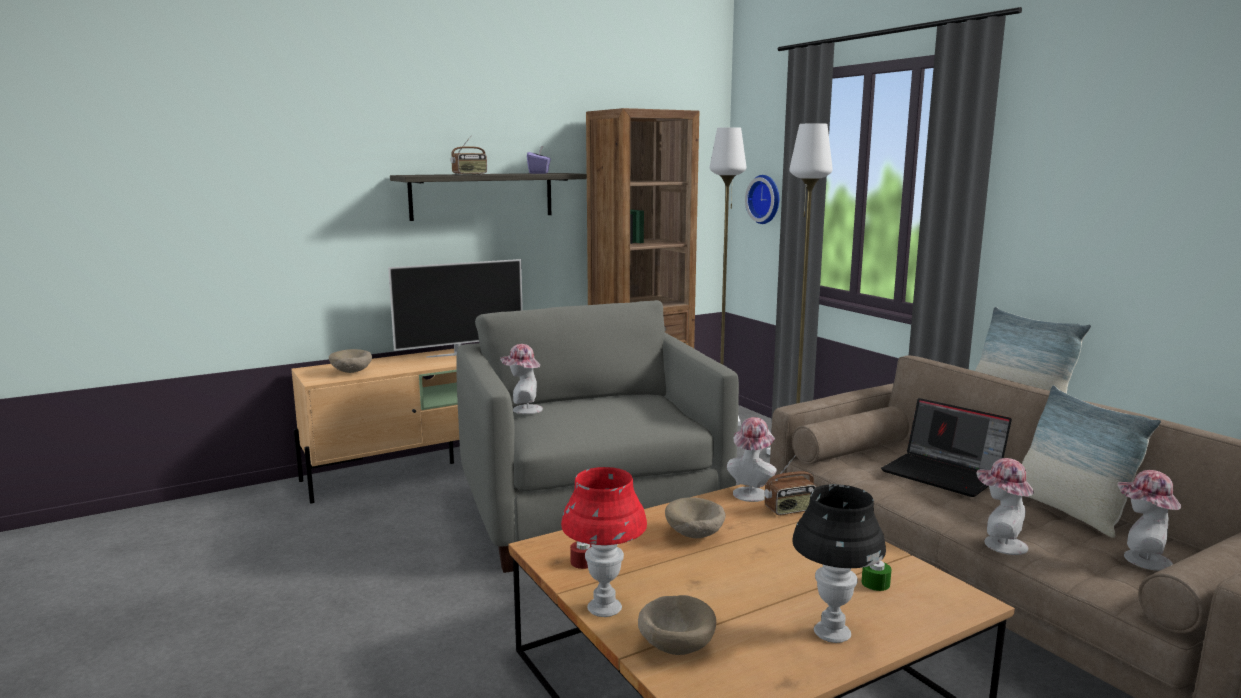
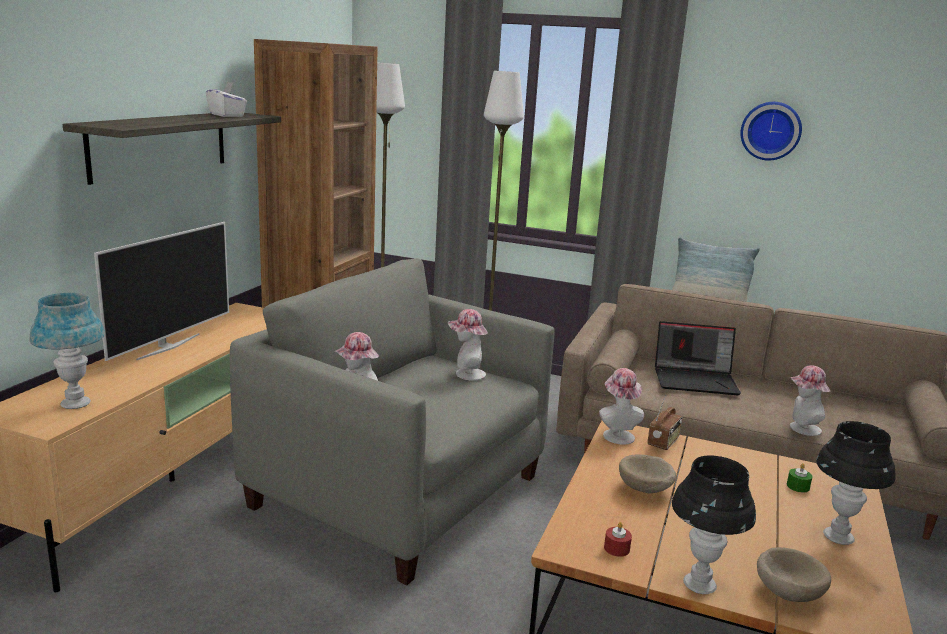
camera: 40 degrees left, 5 degrees up
(351, 372) = (75, 403): beige bowl -> blue table lamp
(470, 174) = (170, 121): radio -> none
(539, 173) = (227, 115): purple tissue box -> white tissue box
(604, 608) = (699, 584): red table lamp -> black table lamp
(765, 199) = (407, 135): wall clock -> wall clock (770, 130)
(1068, 512) = (792, 391): pillow -> none
(1140, 559) = (868, 416): hat -> hat (466, 374)

